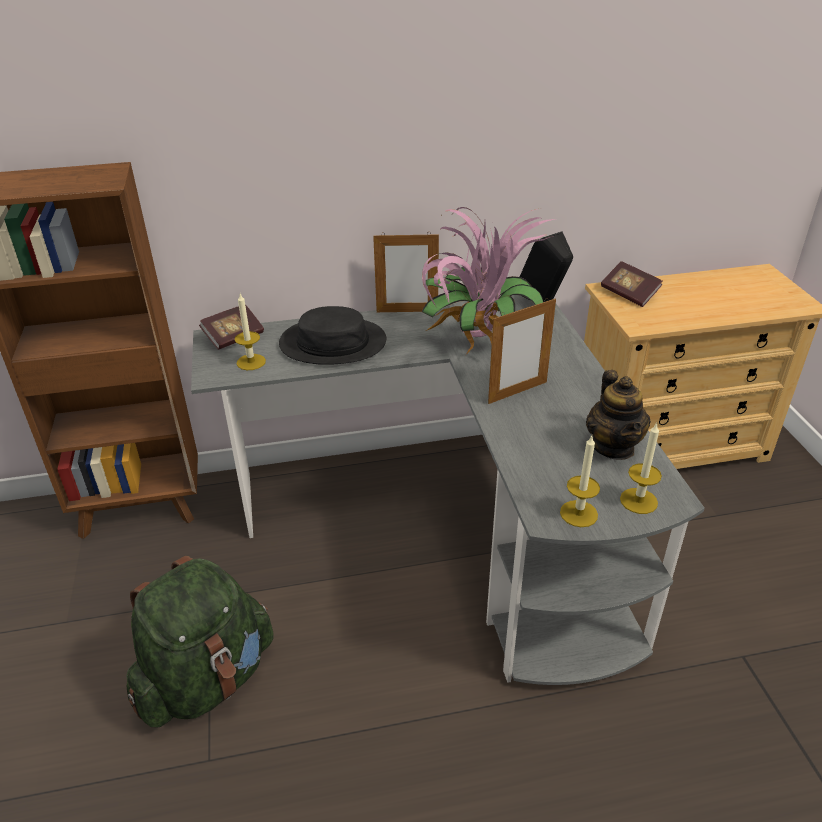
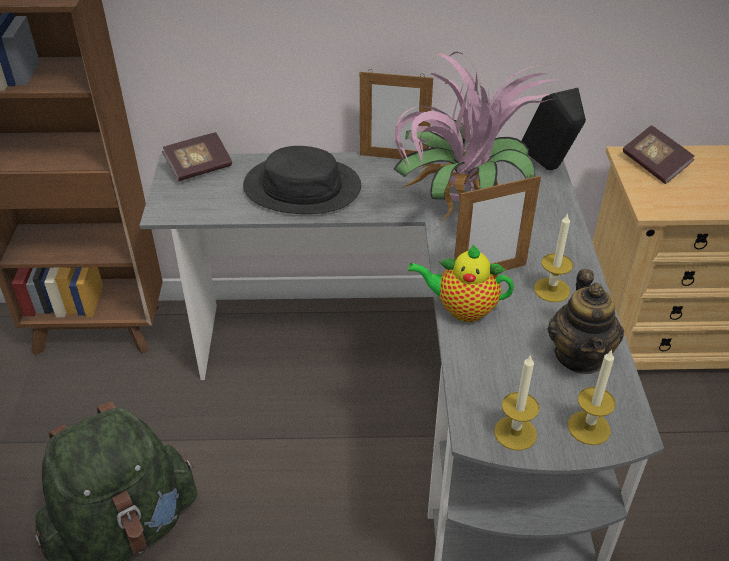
camera: 10 degrees right, 5 degrees up
(251, 362) = (209, 199): candle -> candle (551, 290)
(503, 423) = (462, 309): none -> teapot

